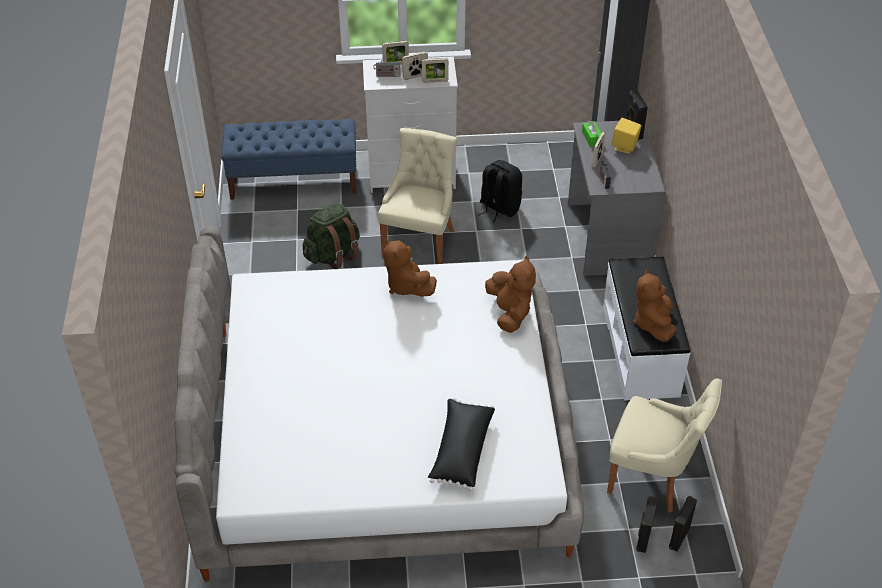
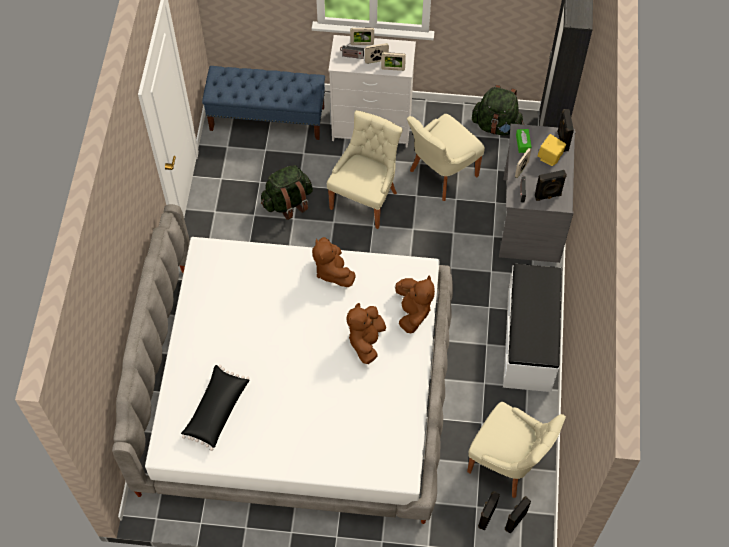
camera: 10 degrees right, 15 degrees up
(460, 451) = (344, 438): black pillow -> black pillow (216, 410)
(498, 208) = (441, 174): black backpack -> beige chair
(547, 159) = (496, 125): none -> green backpack
(633, 180) = (548, 196): none -> black speaker
(653, 323) = (534, 335): brown plush toy -> brown plush toy (366, 341)

